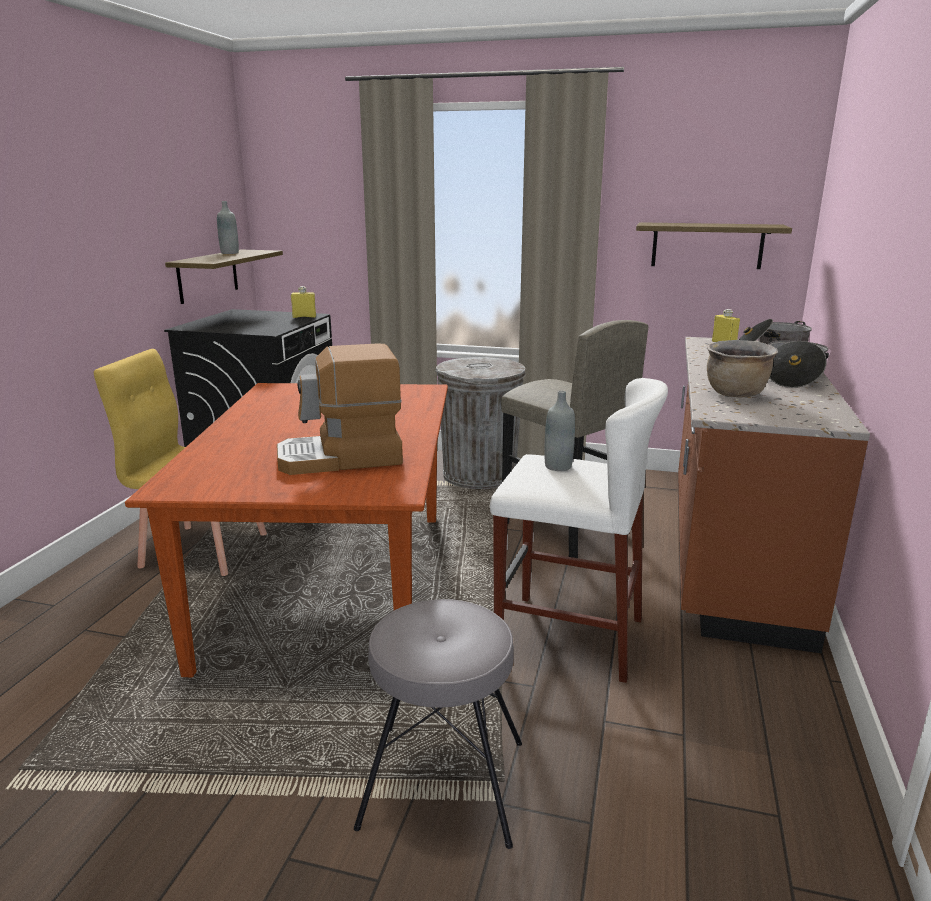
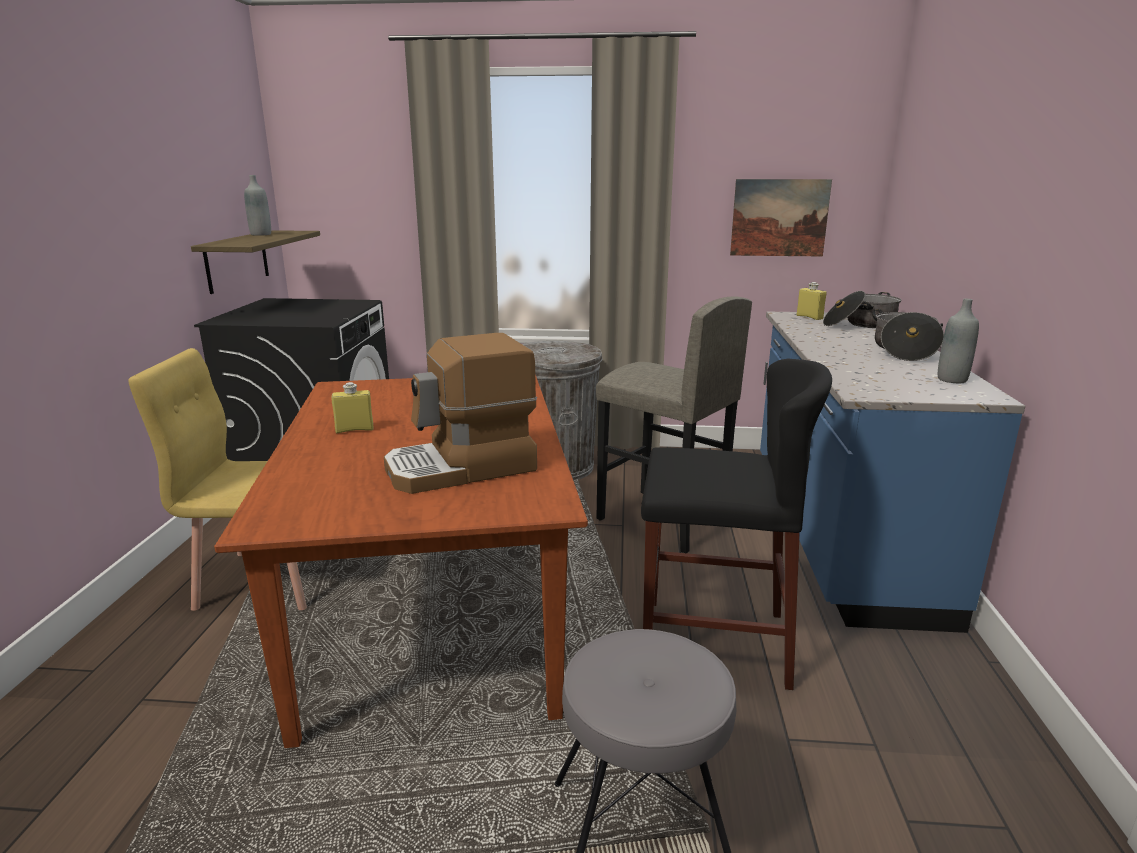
camera: 10 degrees left, 0 degrees up
(304, 317) = (354, 304): yellow bottle -> yellow bottle (354, 430)
(558, 466) = (700, 460): grey bottle -> grey bottle (952, 379)
(569, 636) = (714, 641): white stool -> black stool
(707, 245) = (779, 218): shelf -> picture
(730, 554) = (837, 533): brown counter -> blue counter
(736, 394) = (865, 370): brown cooking pot -> none

